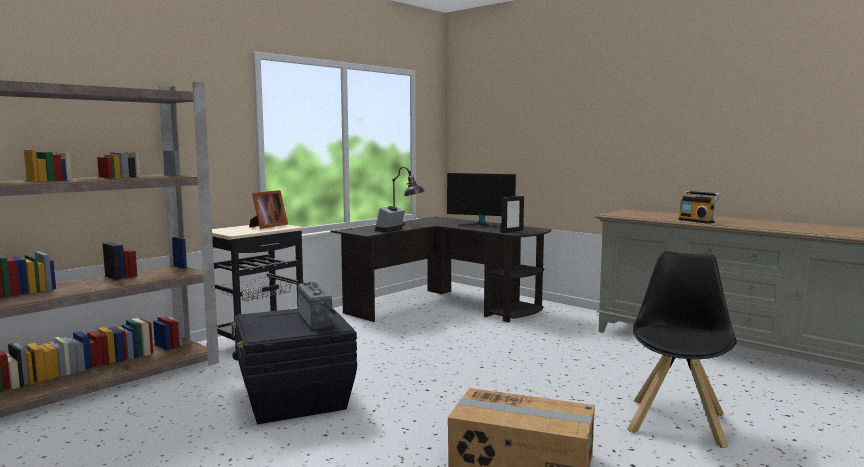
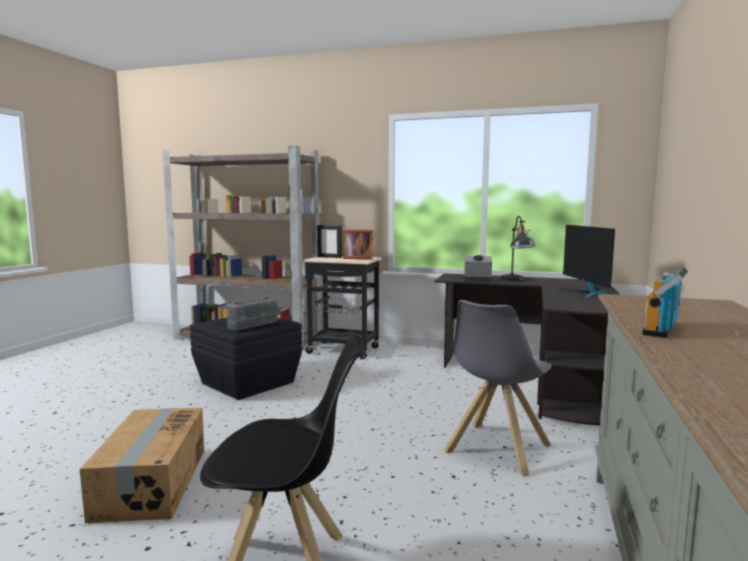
camera: 65 degrees right, 0 degrees up
(511, 231) = (569, 303): picture frame -> picture frame (329, 257)
(546, 342) = (496, 449): none -> grey chair

